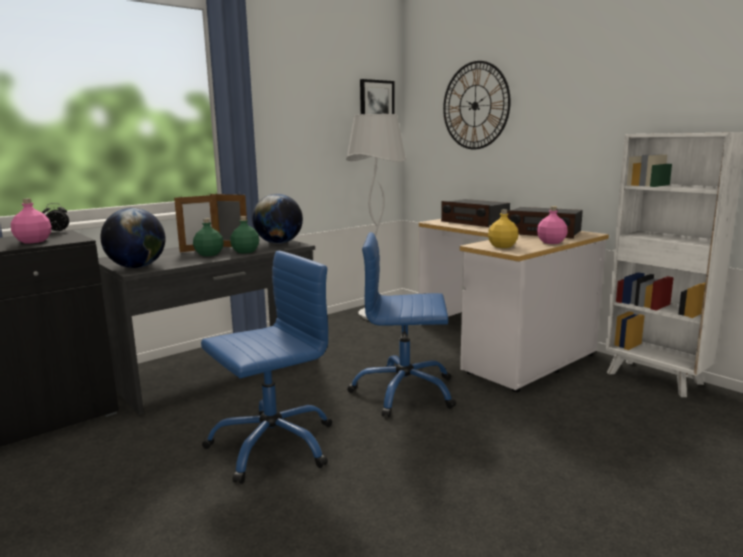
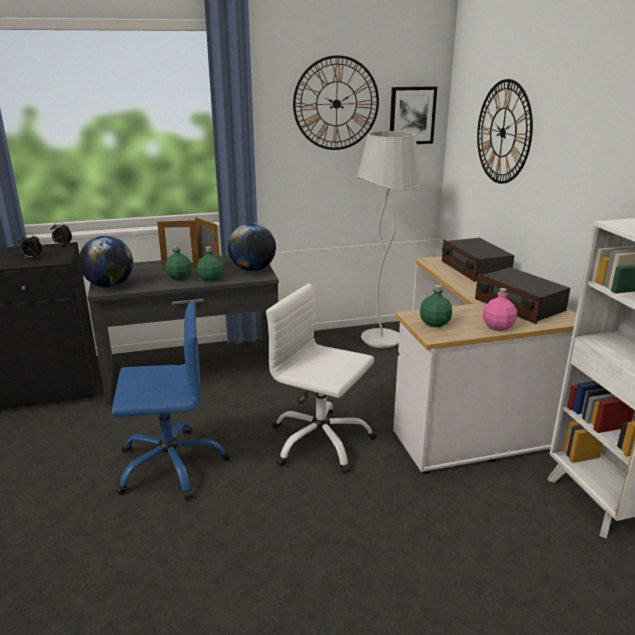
camera: 25 degrees right, 10 degrees up
(34, 241) = (32, 258): pink bottle -> alarm clock
(317, 91) = (336, 104): none -> wall clock
(404, 392) = (320, 442): blue office chair -> white office chair
(502, 246) = (434, 323): yellow bottle -> green bottle

